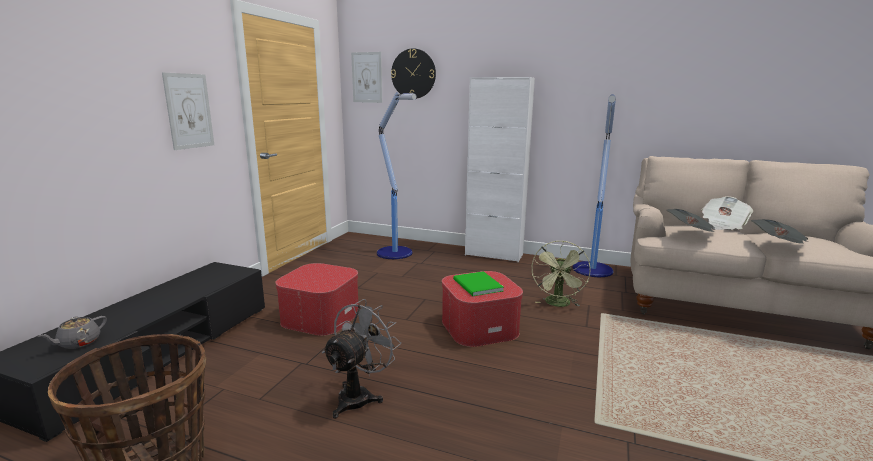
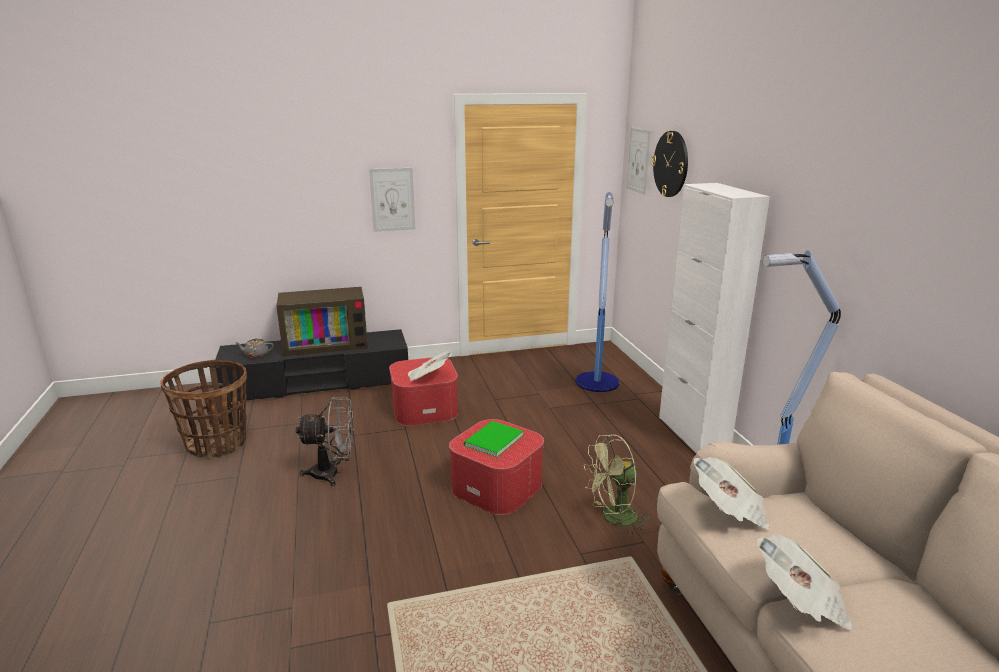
camera: 55 degrees right, 5 degrees up
(157, 298) = (326, 343): none -> television
(723, 225) = (835, 536): newspaper -> newspaper (428, 377)

